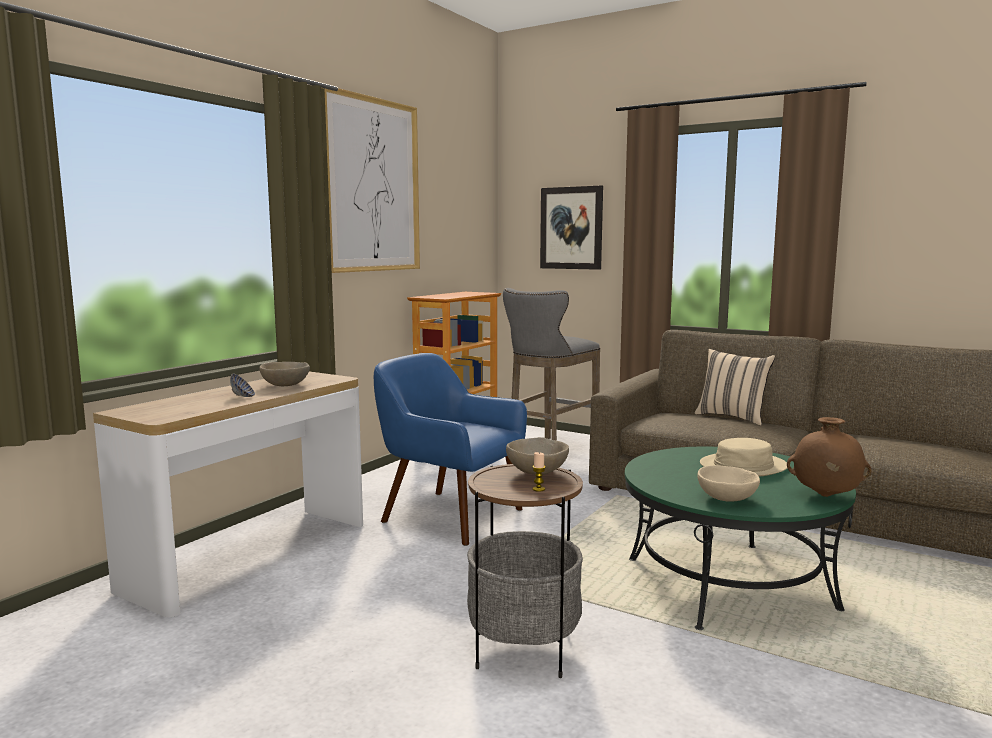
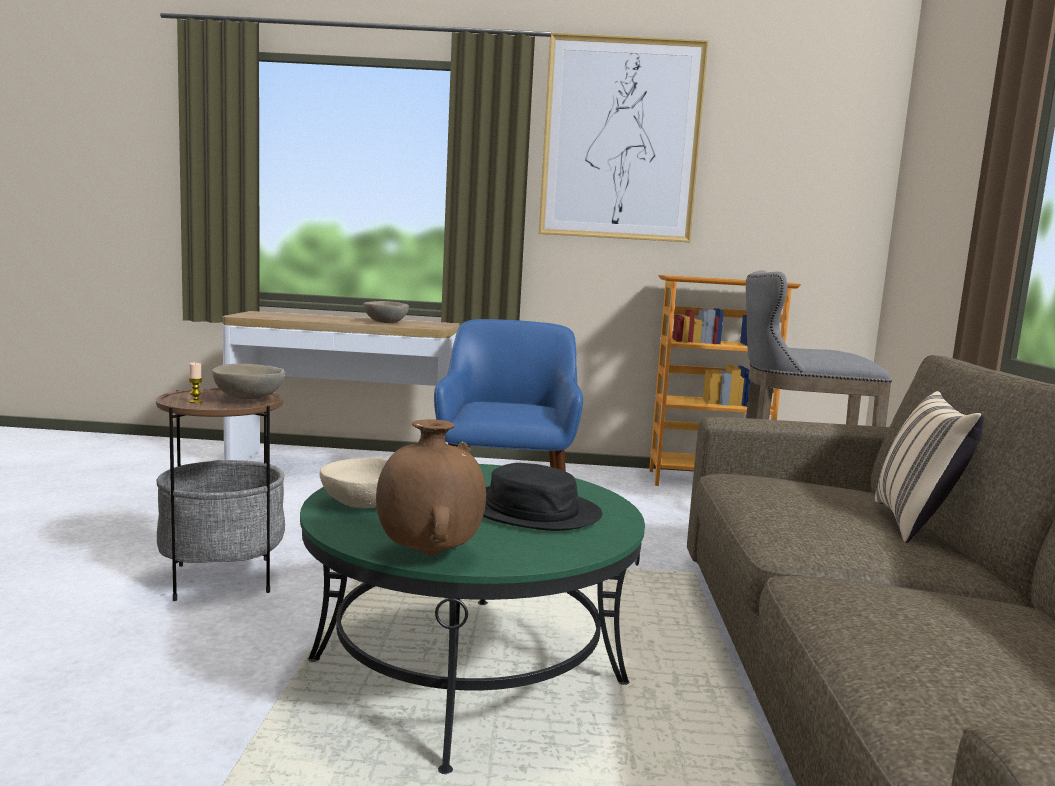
camera: 60 degrees right, 0 degrees up
(243, 396) = (331, 320): bowl -> none
(571, 228) = (951, 191): picture -> none
(743, 466) = (532, 510): beige hat -> black hat

